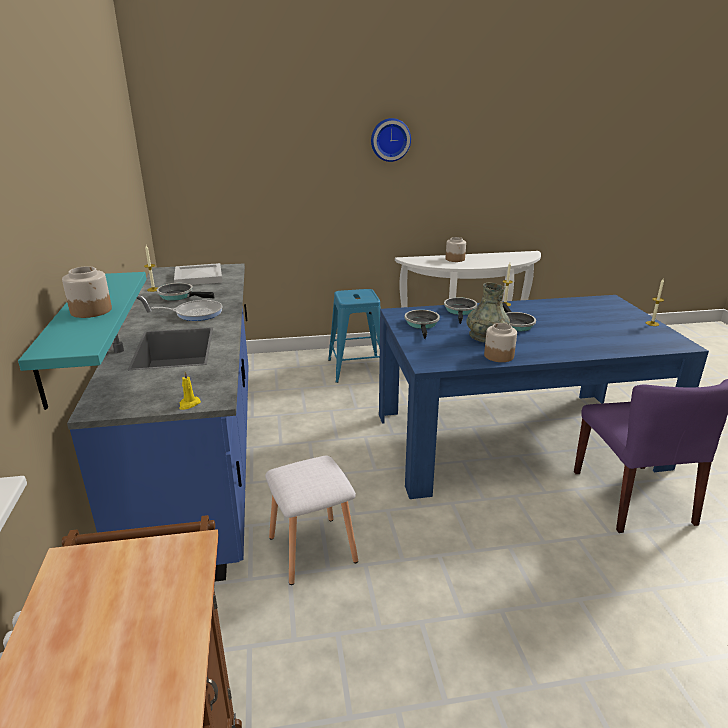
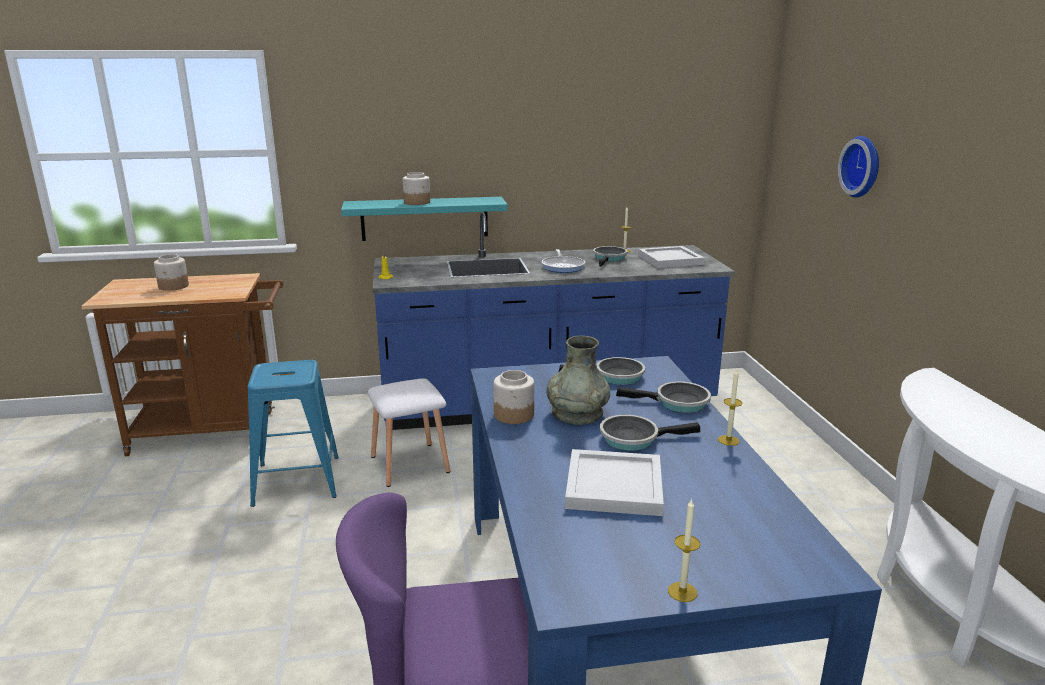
camera: 90 degrees right, 5 degrees down
(357, 368) = (788, 484): blue stool -> blue stool (296, 481)
(390, 139) = (980, 160): wall clock -> wall clock (863, 166)
(455, 259) = (982, 416): jar -> jar (173, 286)
(575, 332) = (612, 487): none -> white tray

